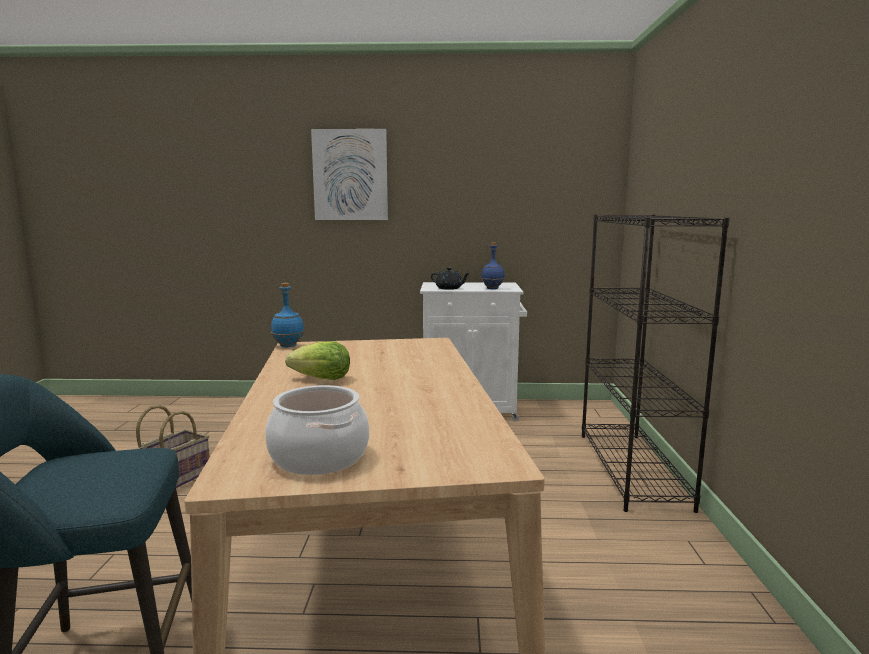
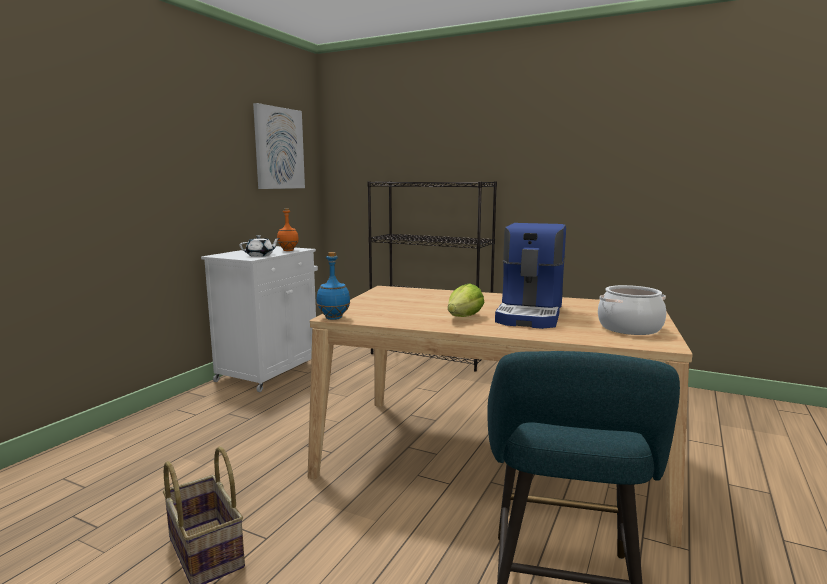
camera: 65 degrees left, 0 degrees up
(350, 175) = (113, 134): picture -> picture (279, 148)
(362, 402) = (531, 314): none -> coffee machine
(449, 288) = (260, 255): black teapot -> white teapot
(492, 288) = (288, 250): blue bottle -> orange bottle

